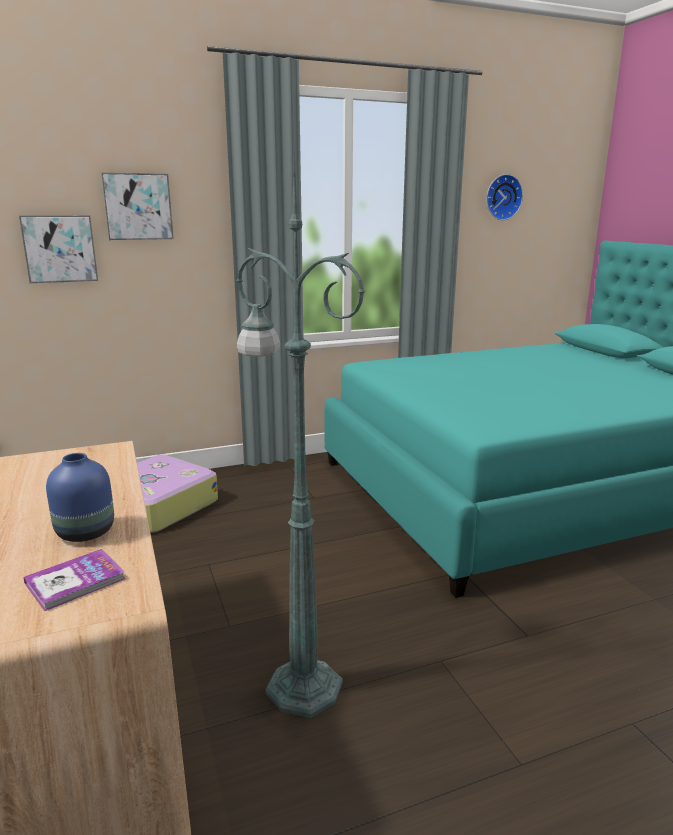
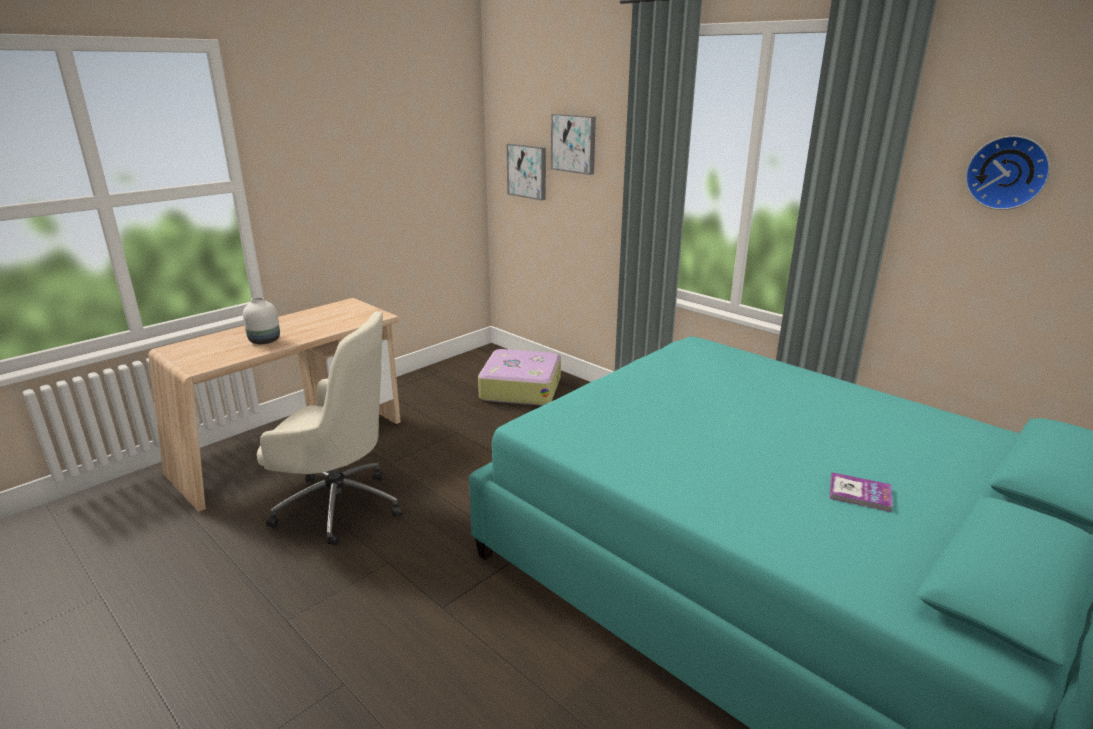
camera: 65 degrees right, 5 degrees up
(75, 581) = (215, 353): book -> book (859, 493)
(85, 533) = (264, 341): blue vase -> white vase
(301, 685) = (340, 507): green floor lamp -> beige office chair

